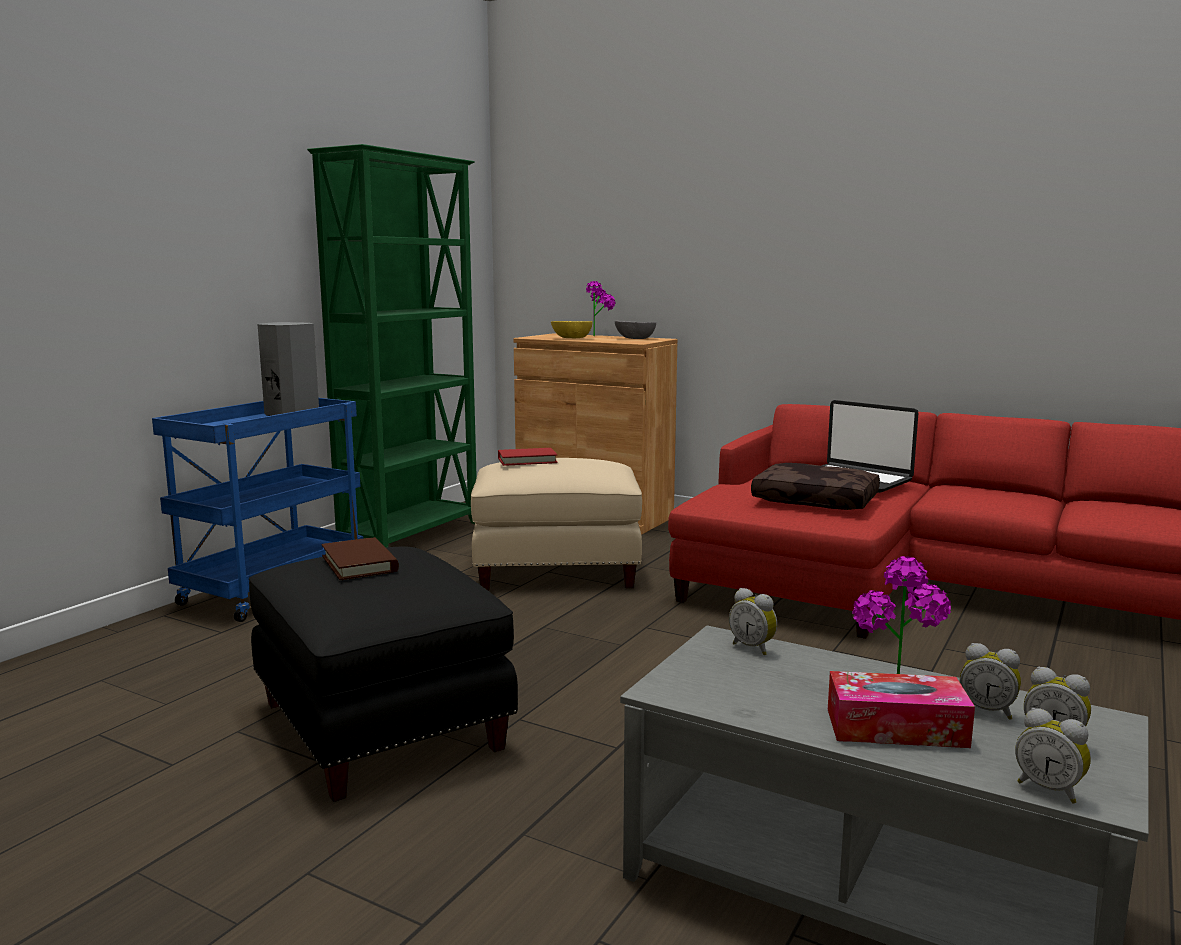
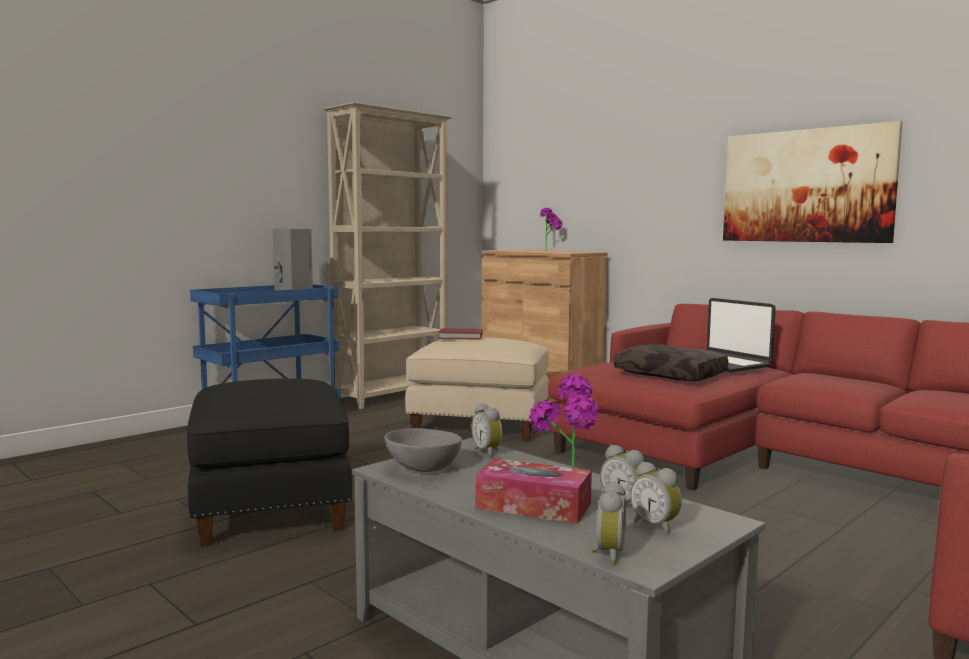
camera: 15 degrees right, 5 degrees down
(359, 564) = (261, 383): brown book -> none
(413, 535) = (393, 396): green bookcase -> beige bookcase
(572, 338) = (524, 251): yellow bowl -> none
(635, 339) = (572, 251): grey bowl -> grey bowl (423, 468)
(932, 264) = (806, 186): none -> picture
(1049, 789) = (607, 554): alarm clock -> alarm clock turned 135 degrees counterclockwise

